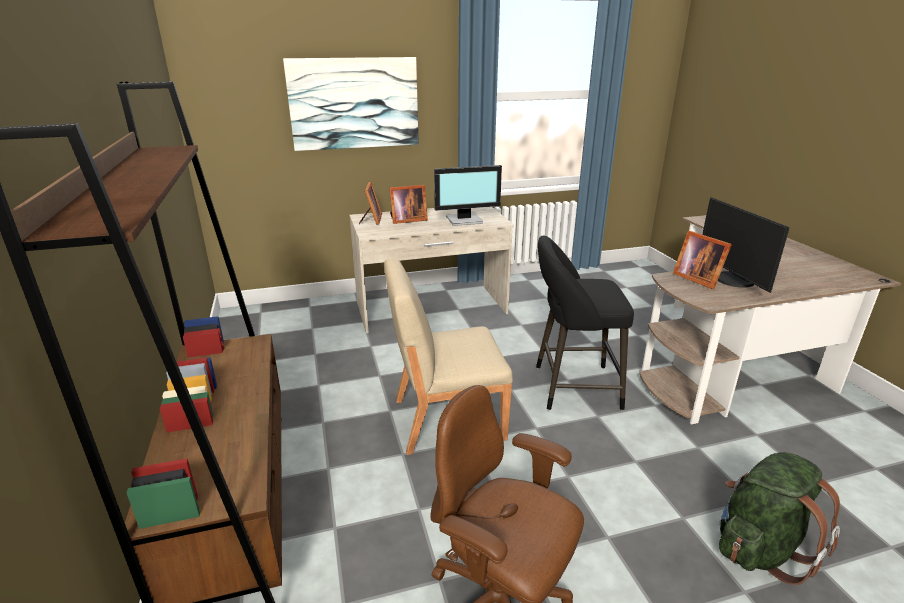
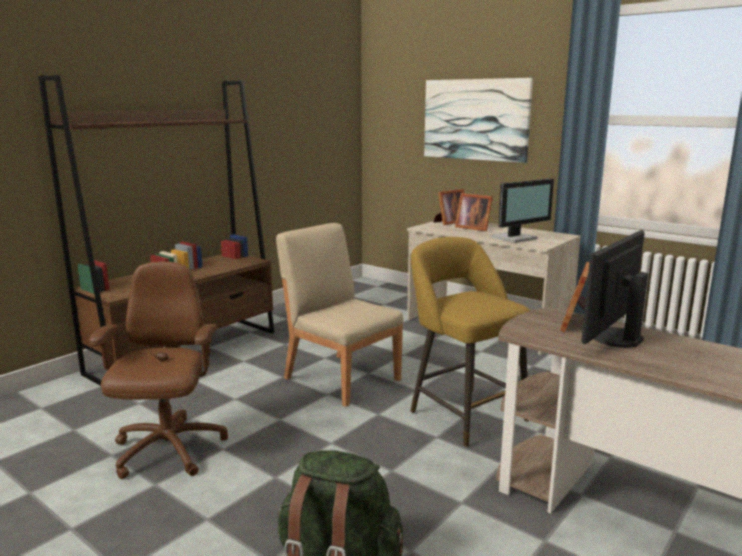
camera: 55 degrees right, 10 degrees down
(465, 220) = (515, 238): monitor -> monitor turned 75 degrees counterclockwise
(571, 387) = (463, 414): black stool -> yellow stool

